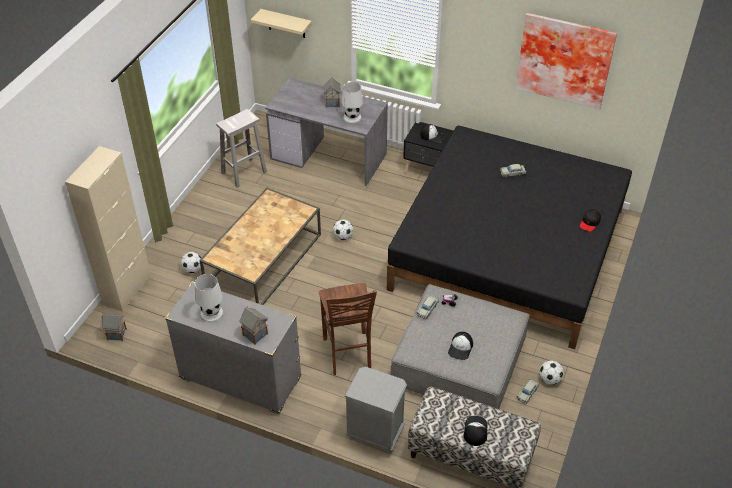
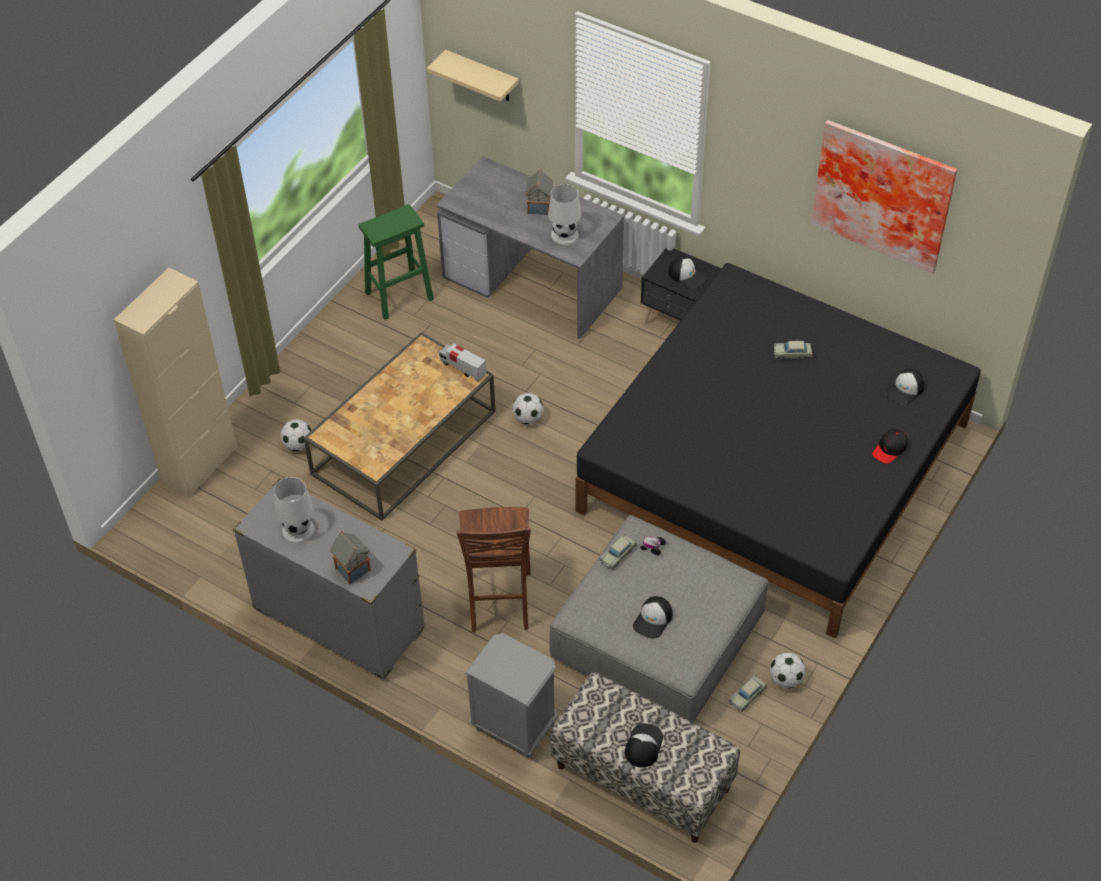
camera: 10 degrees right, 5 degrees up
(116, 334) = (175, 532): toy house -> none
(244, 172) = (400, 295): white stool -> green stool
(298, 206) = (462, 368): none -> toy truck
(589, 187) = (905, 390): none -> cap

